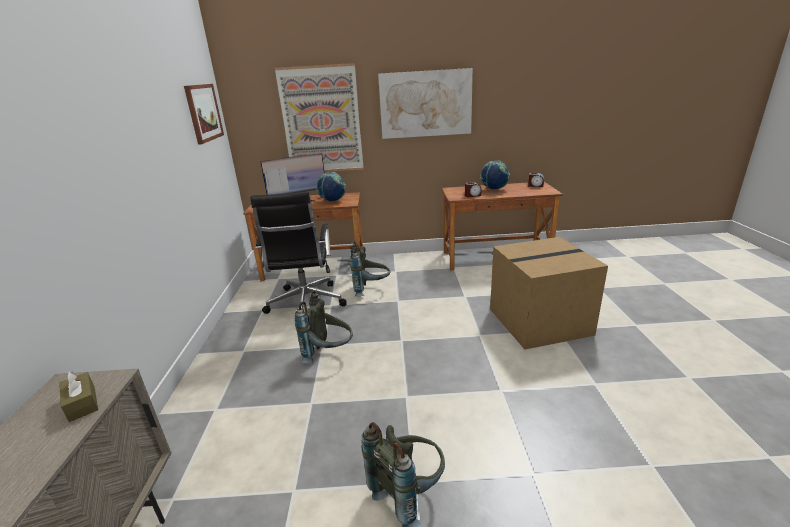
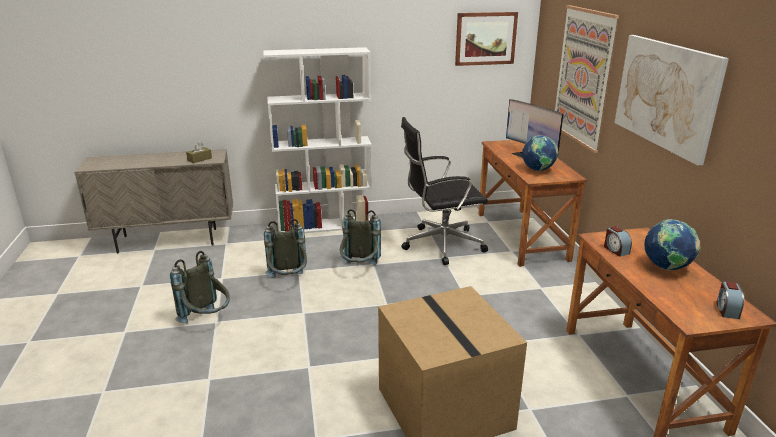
camera: 80 degrees right, 0 degrees up
(200, 380) = (325, 225): none -> white bookcase
(371, 290) = (484, 276): grey backpack -> grey backpack (288, 281)

